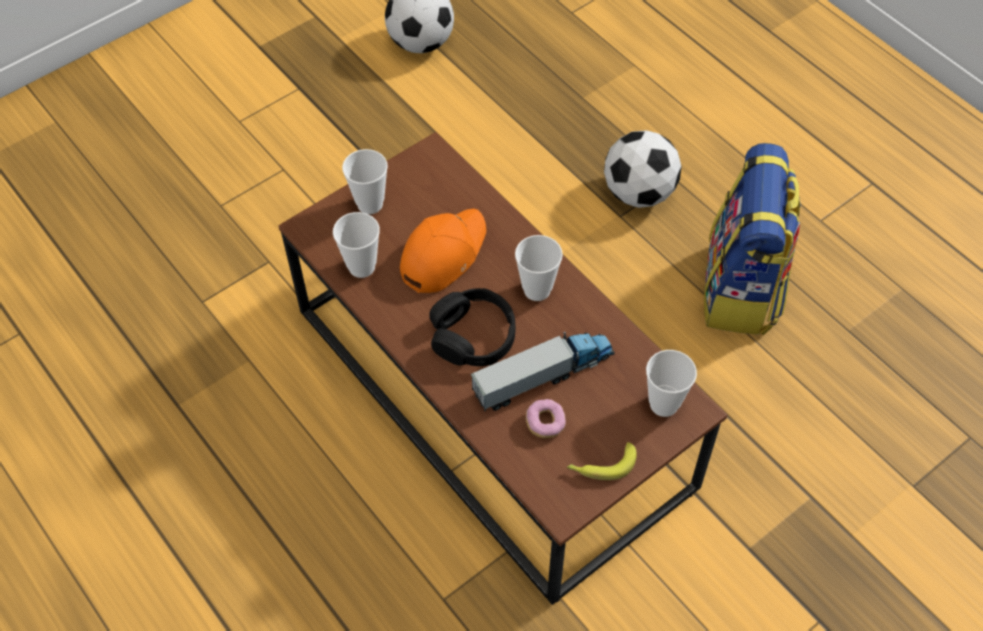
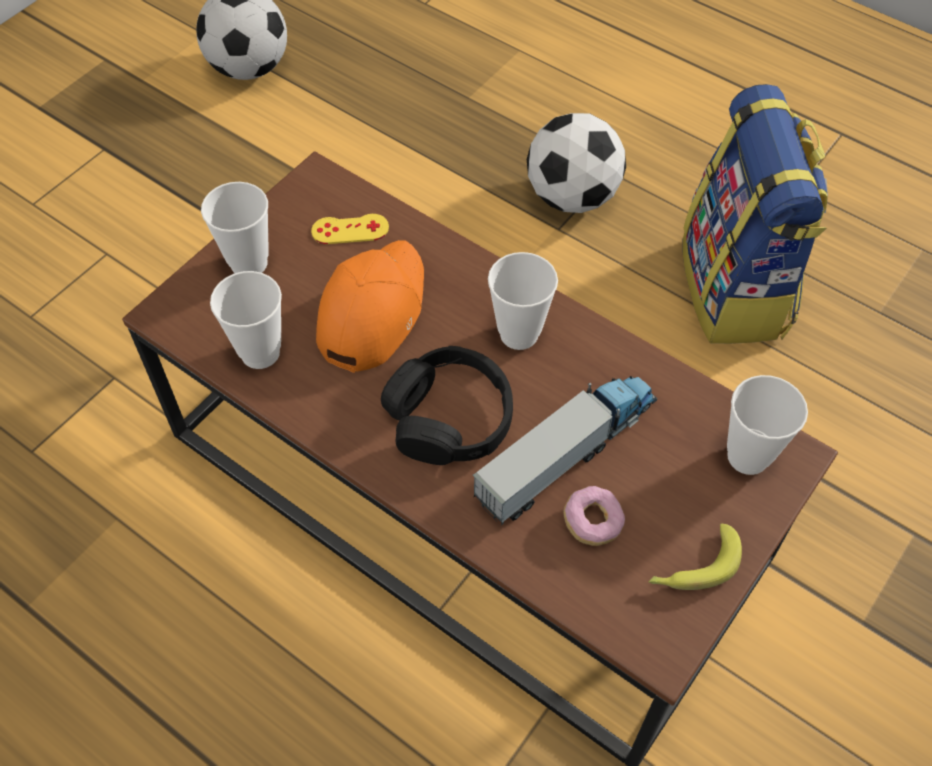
camera: 15 degrees left, 0 degrees up
(444, 193) = (350, 229): none -> yellow game controller

